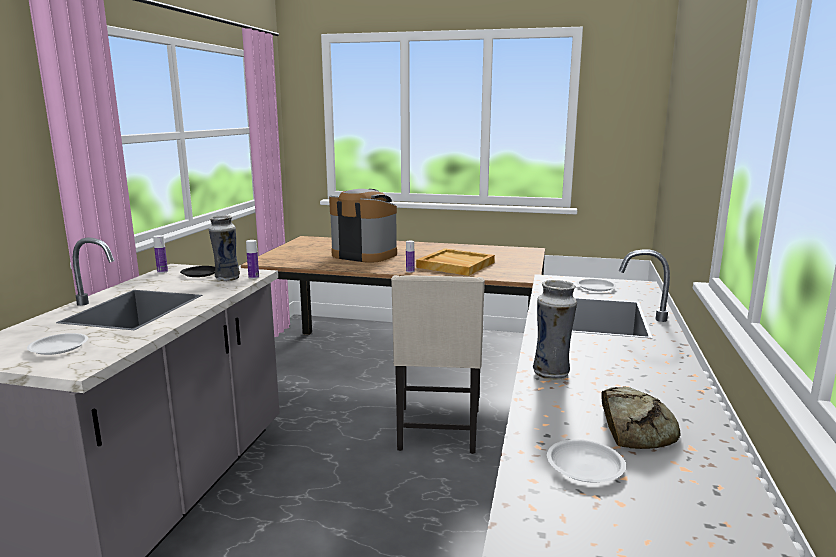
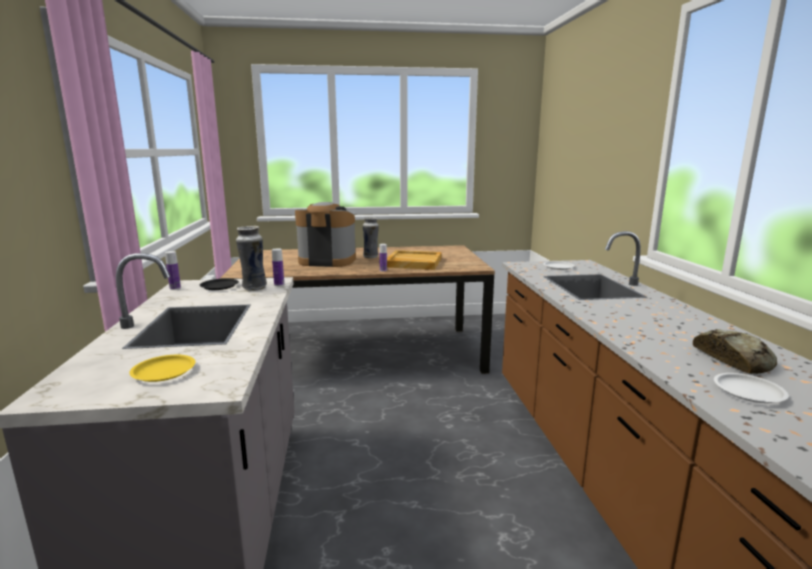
camera: 20 degrees left, 0 degrees up
(59, 347) = (164, 371): white plate -> yellow plate
(438, 431) = (431, 402): beige chair -> none
(552, 373) = (624, 330): vase -> vase (371, 257)

